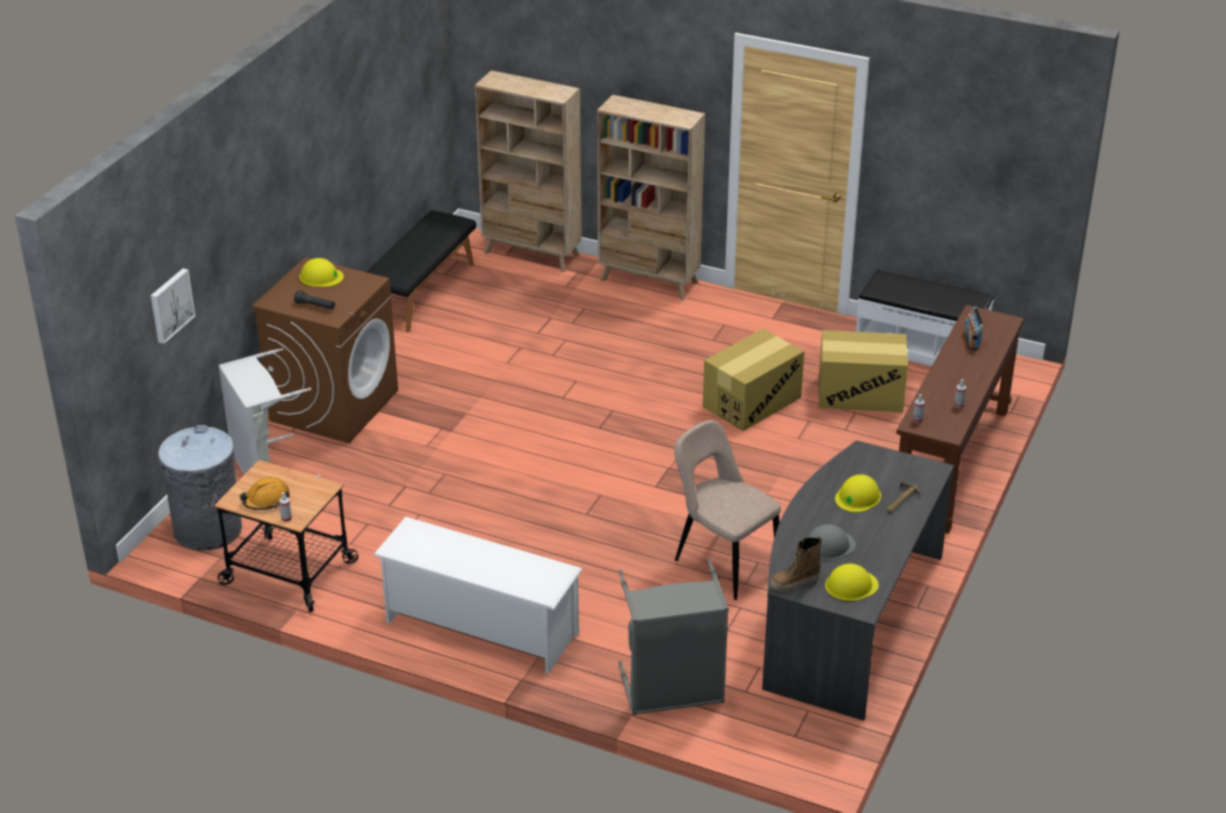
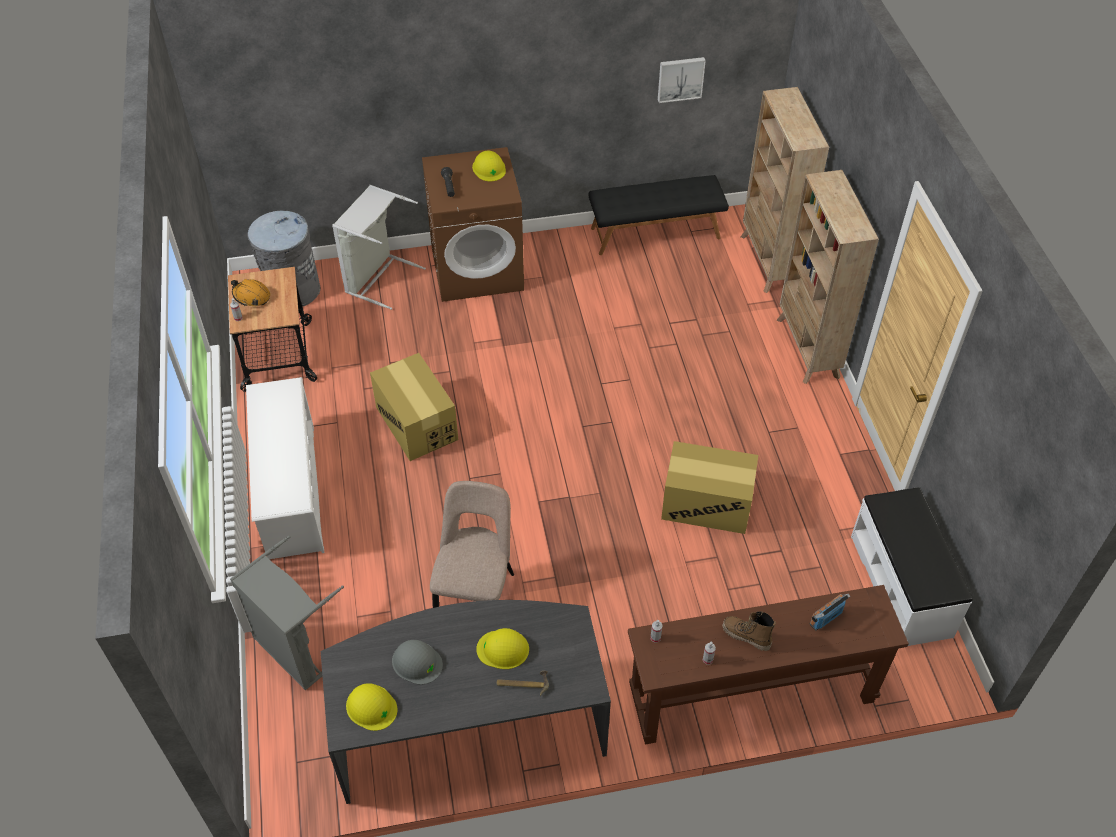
camera: 55 degrees right, 15 degrees up
(170, 305) = (308, 118): picture -> picture (680, 78)
(795, 583) = (347, 663): boot -> boot (746, 636)
(860, 394) = (791, 573): cardboard box -> cardboard box (417, 423)

